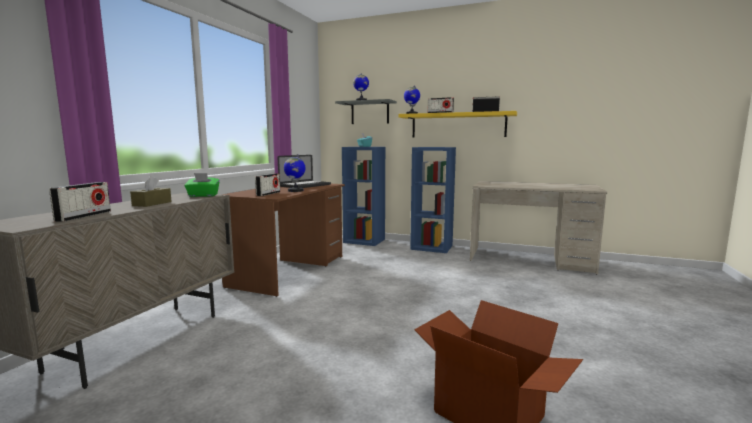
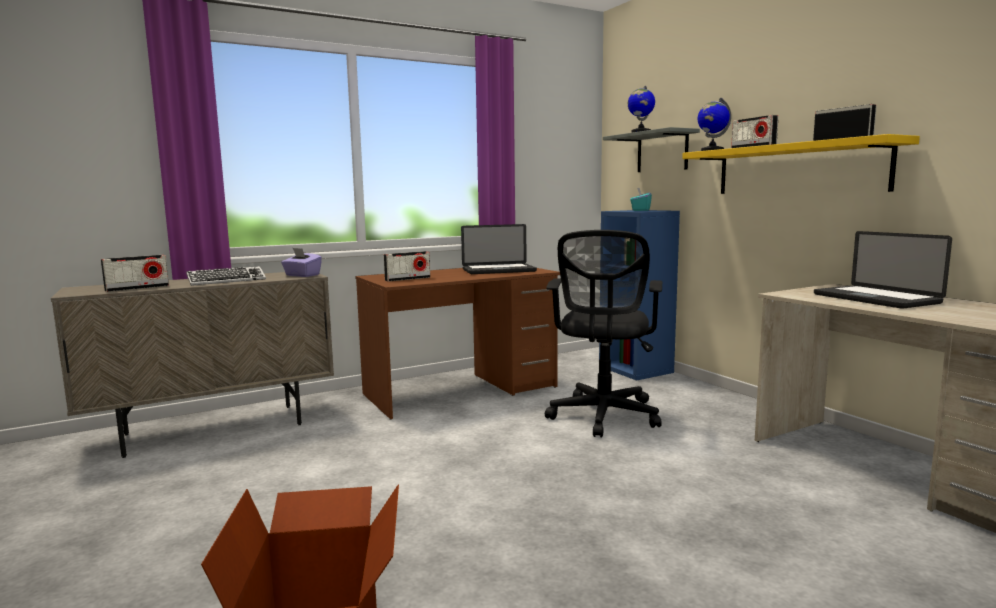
camera: 40 degrees right, 0 degrees up
(152, 203) = (227, 281): brown tissue box -> keyboard
(203, 195) = (302, 275): green tissue box -> purple tissue box
(295, 191) = (453, 277): globe -> none
(393, 266) = (603, 417): none -> black office chair
(432, 247) = (730, 402): blue bookcase -> none
(516, 184) = (875, 299): none -> laptop

